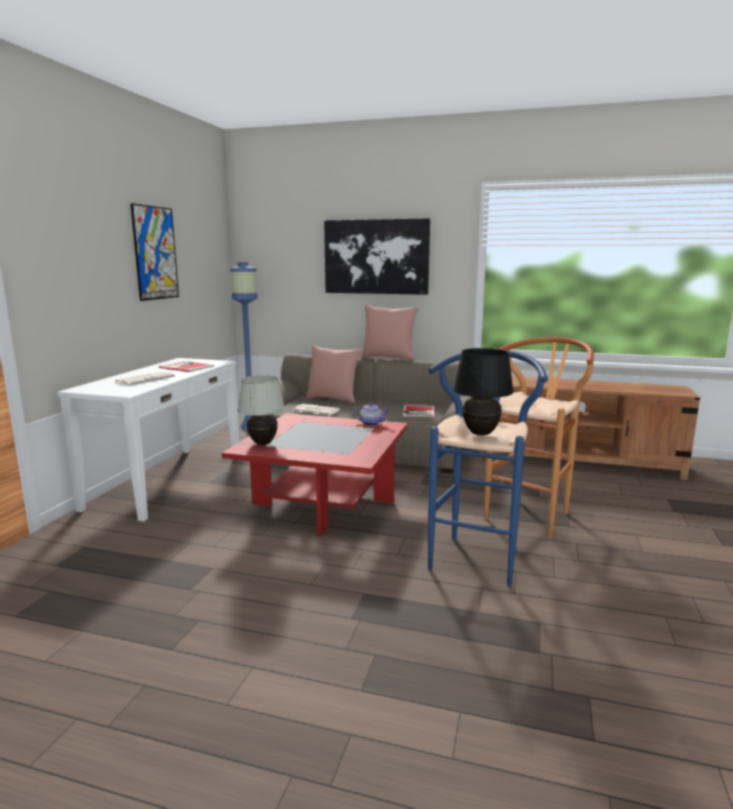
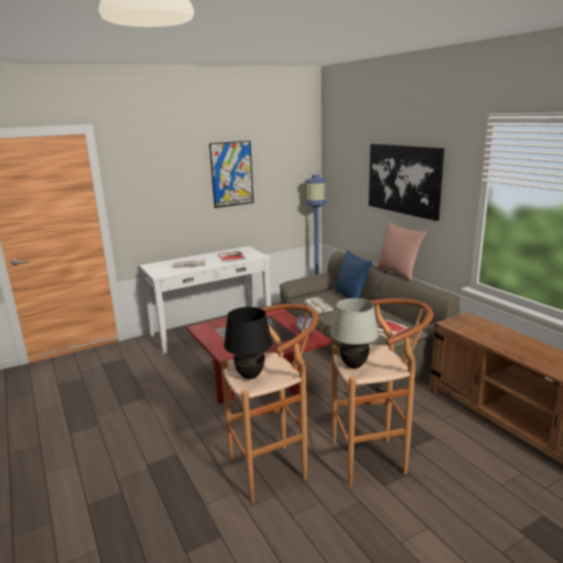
camera: 45 degrees right, 5 degrees up
(263, 443) = (216, 327): white table lamp -> white table lamp (354, 365)
(333, 399) = (351, 297): pink pillow -> blue pillow
(478, 555) = (275, 468): blue stool -> brown stool

